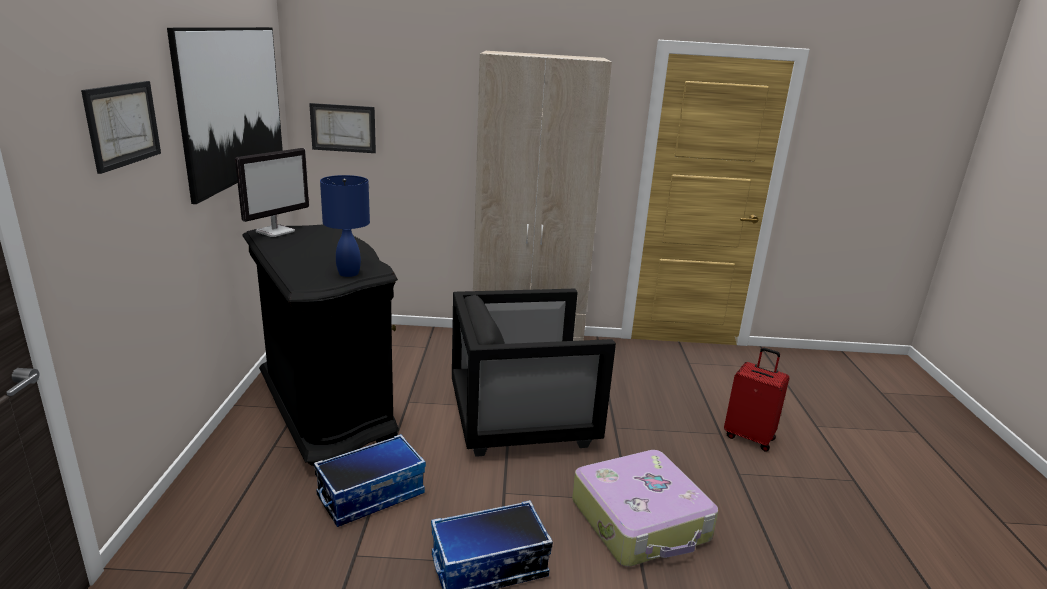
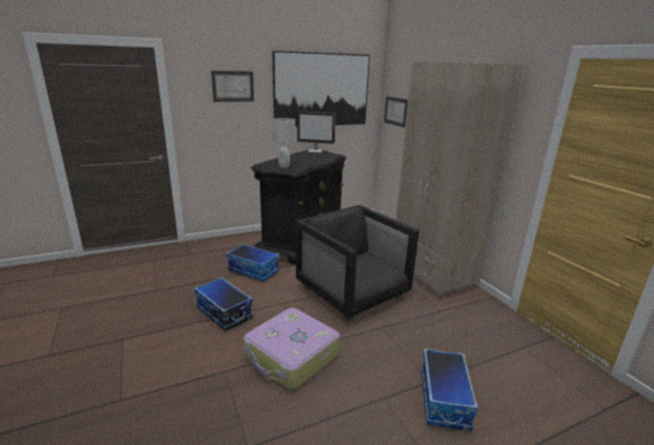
camera: 65 degrees right, 0 degrees up
(349, 273) = (284, 167): blue table lamp -> white table lamp
(749, 437) = (445, 400): red suitcase -> storage box

